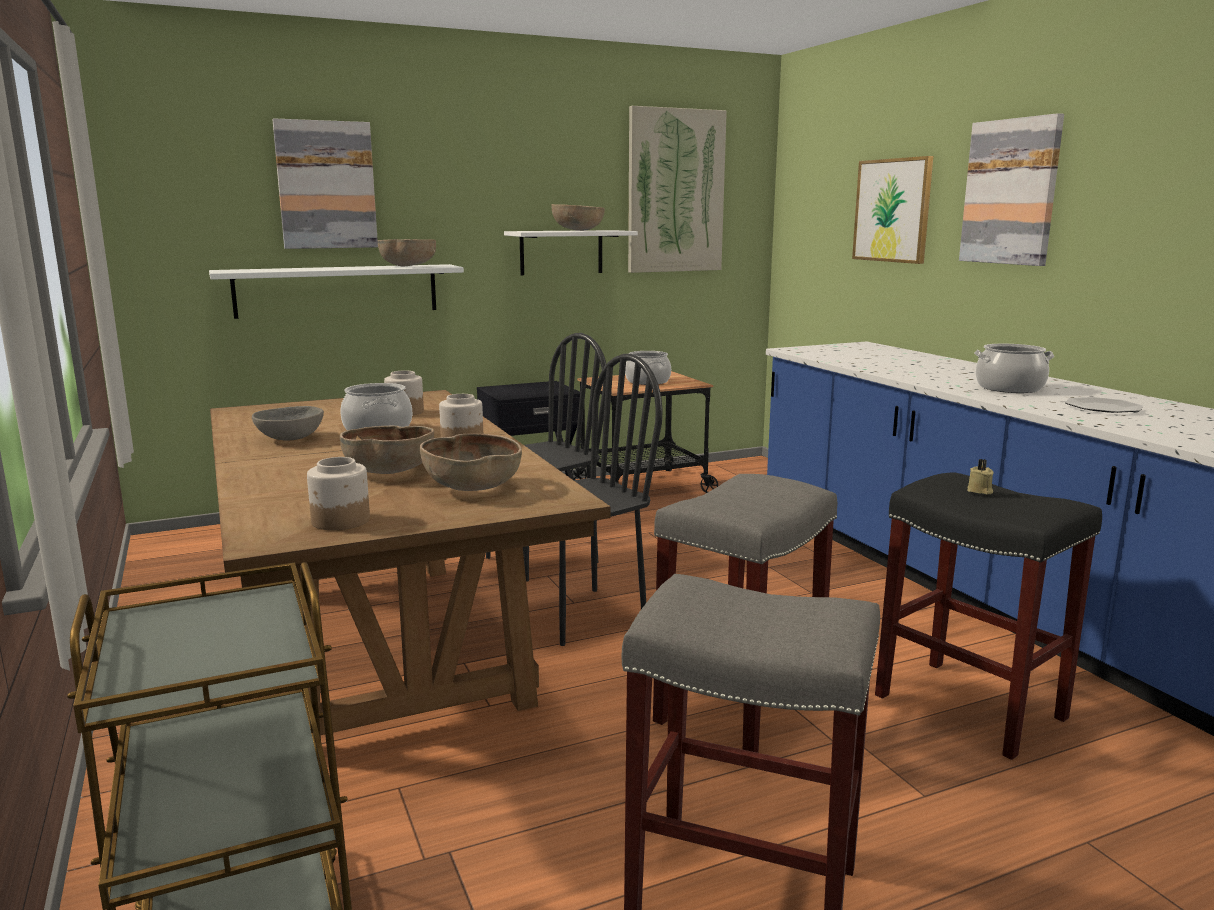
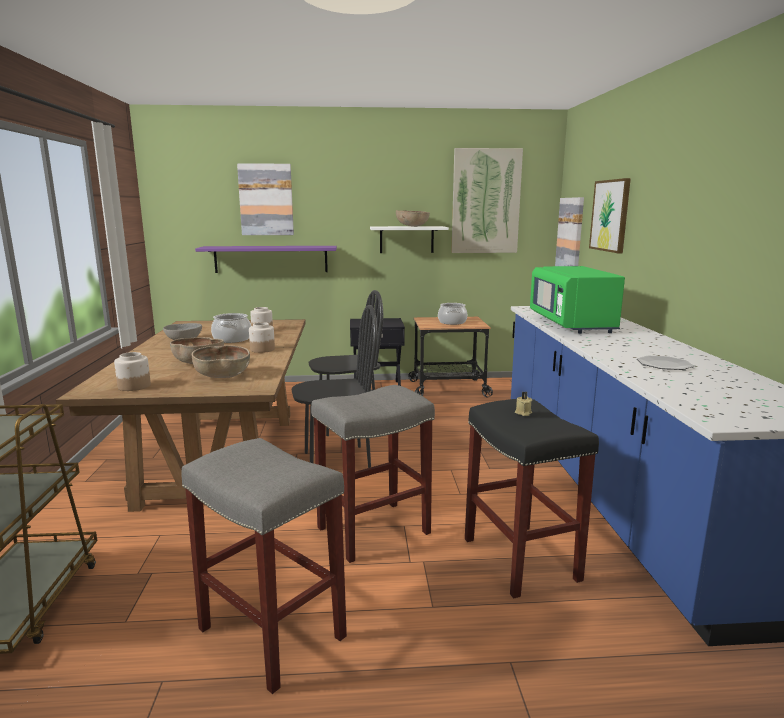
camera: 20 degrees right, 0 degrees up
(337, 290) = (271, 259): white shelf -> purple shelf
(407, 266) = (306, 246): brown bowl -> none
(896, 367) = (572, 324): none -> green microwave
(1009, 388) = (623, 345): cooking pot -> none
(1011, 192) = (666, 204): picture -> picture (570, 233)

